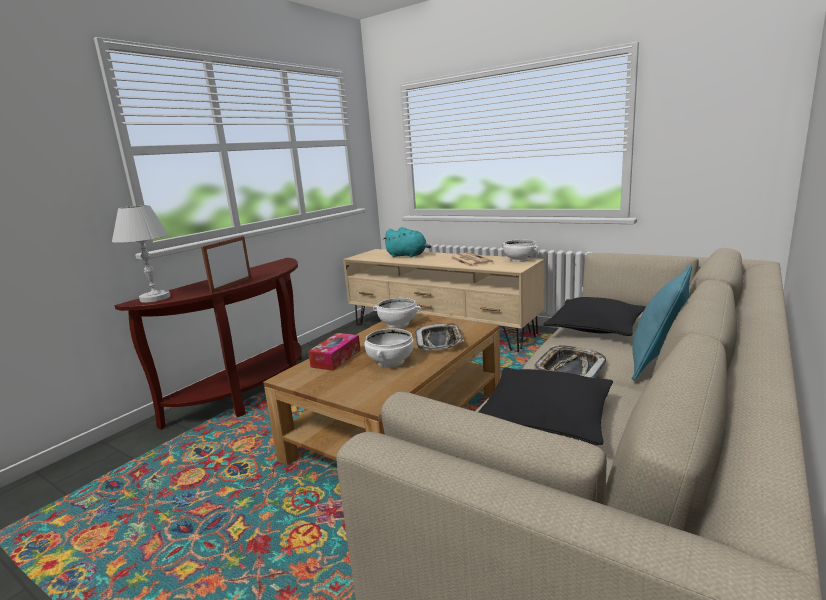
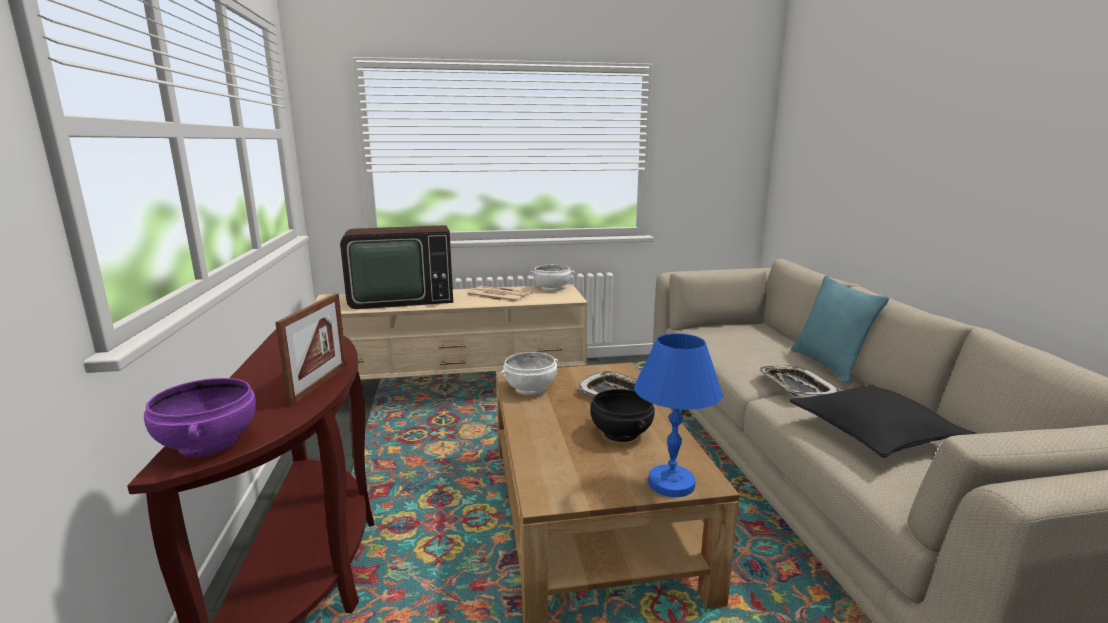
camera: 45 degrees left, 0 degrees up
(155, 298) = (207, 443): white table lamp -> purple bowl
(231, 285) = (319, 384): picture frame -> picture frame turned 150 degrees counterclockwise
(336, 358) = (551, 451): tissue box -> none
(355, 395) = (671, 483): none -> blue table lamp
(390, 361) = (620, 433): white bowl -> black bowl
(408, 256) = (400, 299): turquoise plush toy -> television
(595, 328) = (733, 346): black pillow -> none

